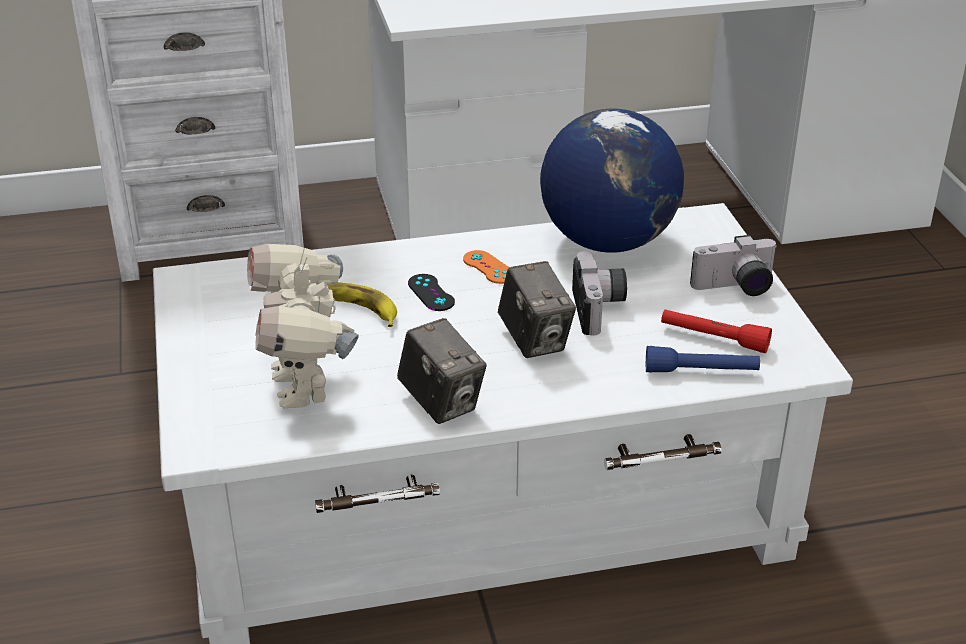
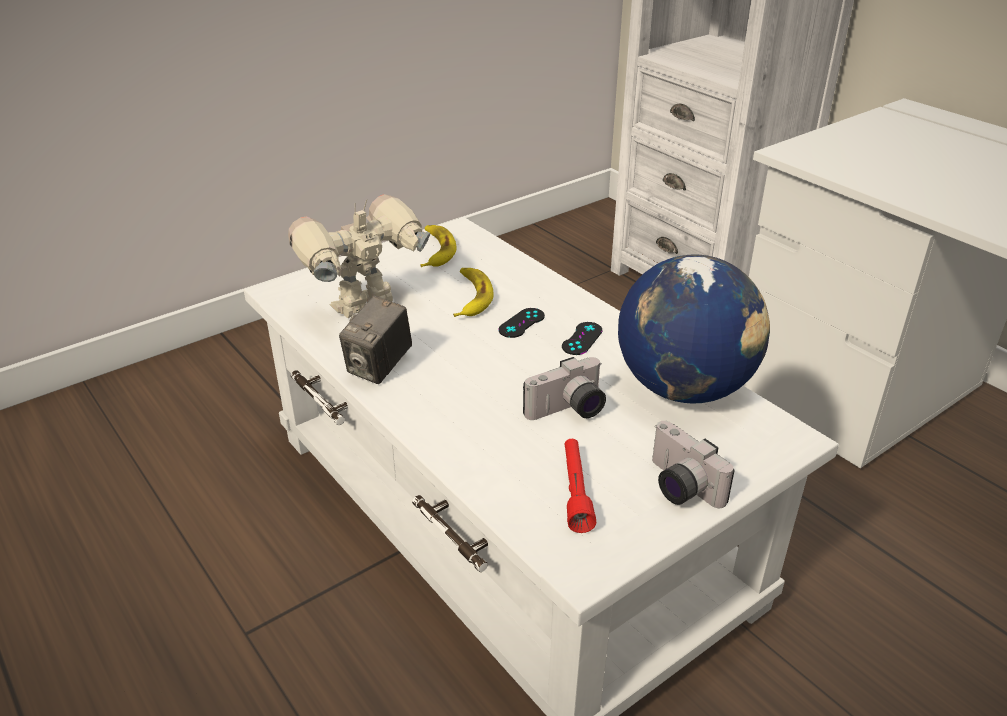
camera: 65 degrees right, 0 degrees up
(220, 307) = (436, 250): none -> banana
(488, 267) = (582, 339): orange game controller -> black game controller
(535, 340) = (494, 389): camera -> none
(701, 371) = (514, 495): blue flashlight -> none

